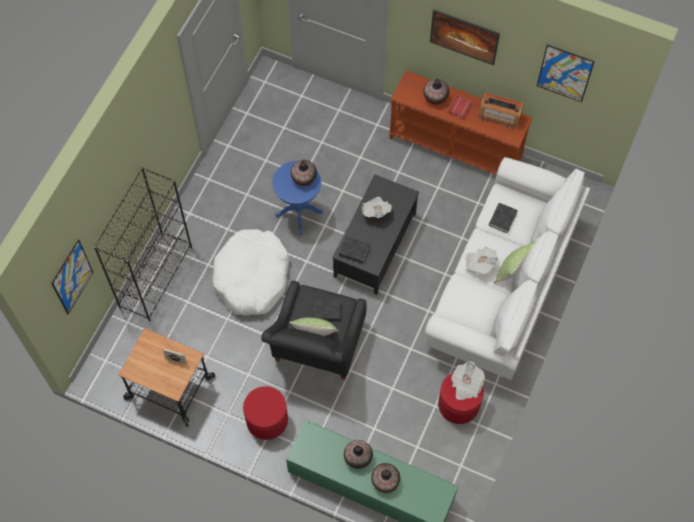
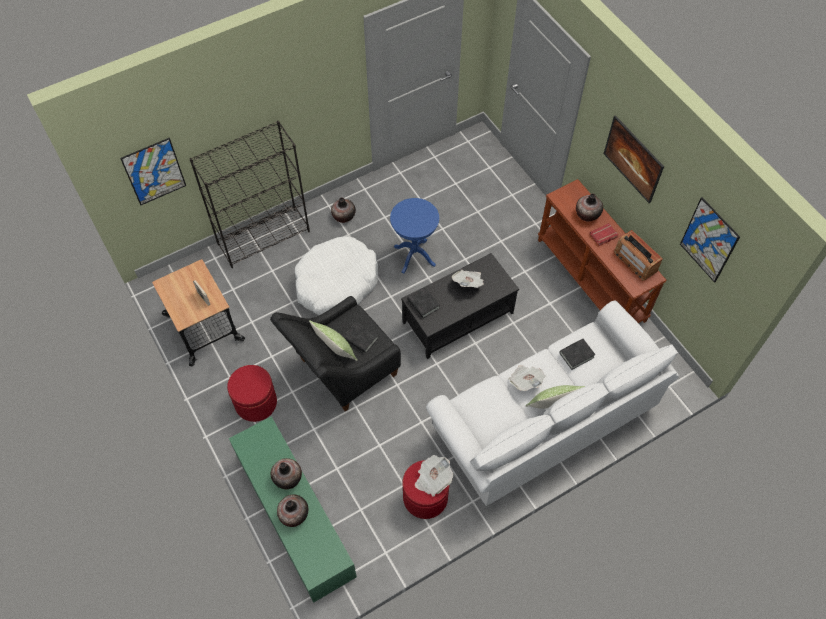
camera: 35 degrees right, 5 degrees down
(304, 178) = (423, 217): vase -> vase (343, 216)

